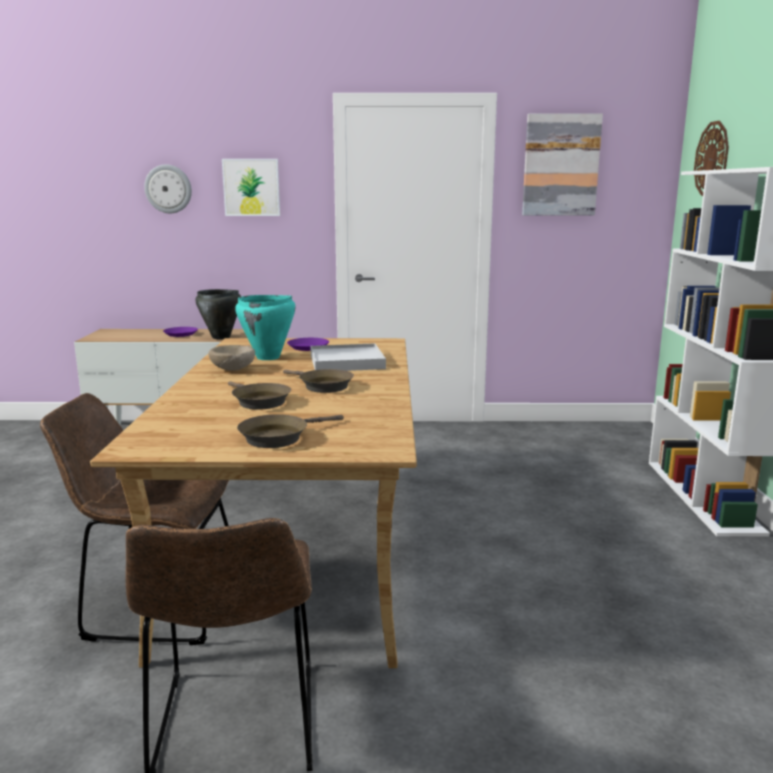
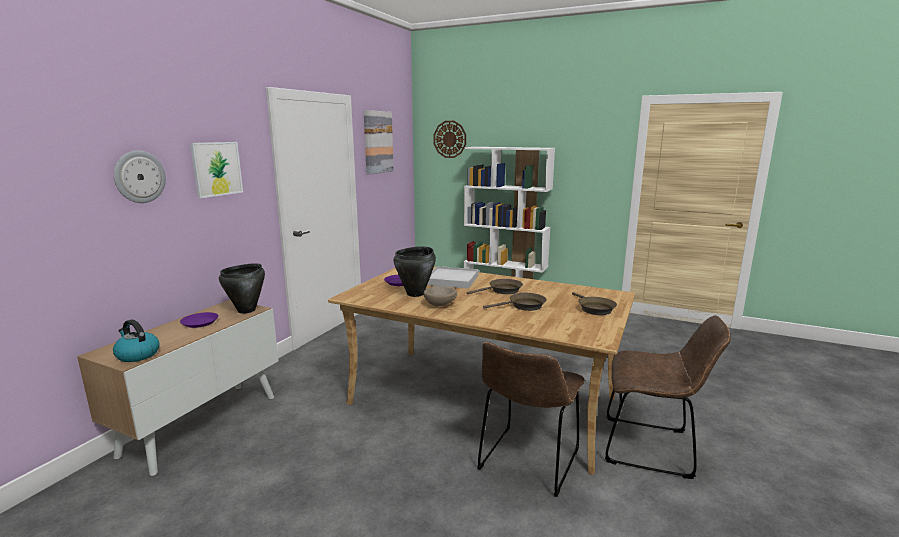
camera: 65 degrees left, 0 degrees up
(105, 337) = (137, 355): none -> kettle
(268, 357) = (415, 294): turquoise cooking pot -> black cooking pot

